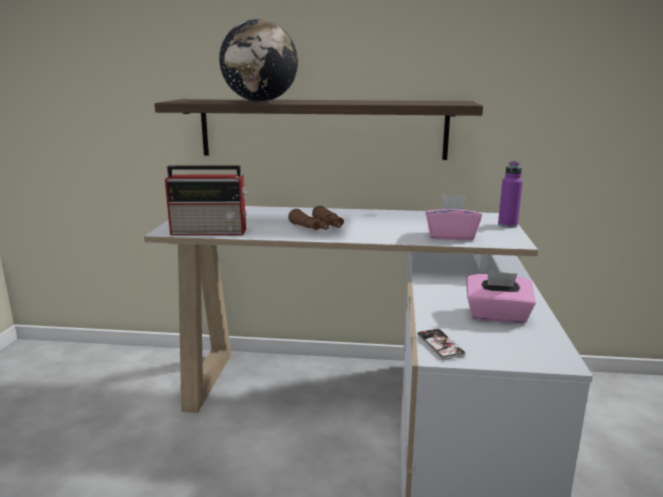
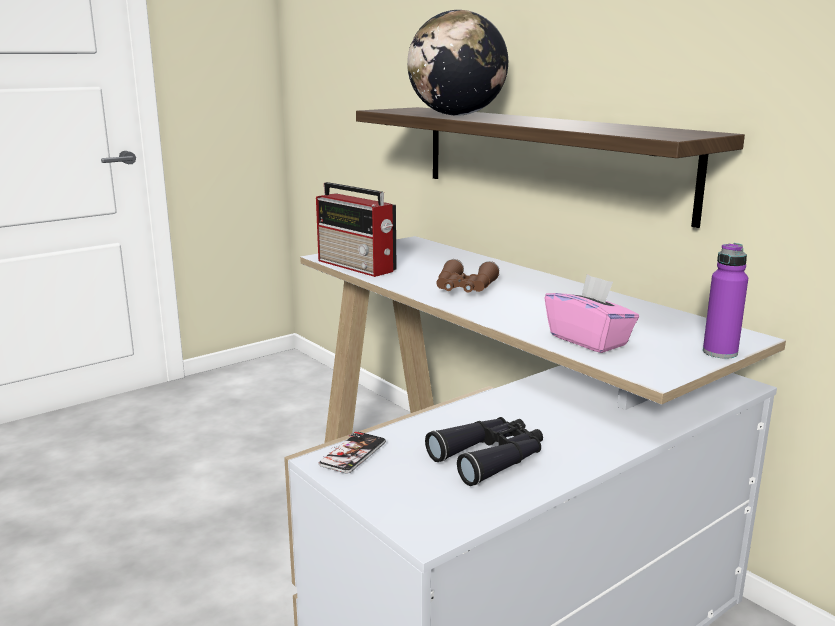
camera: 45 degrees right, 0 degrees up
(497, 316) = (490, 458): pink tissue box -> black binoculars

